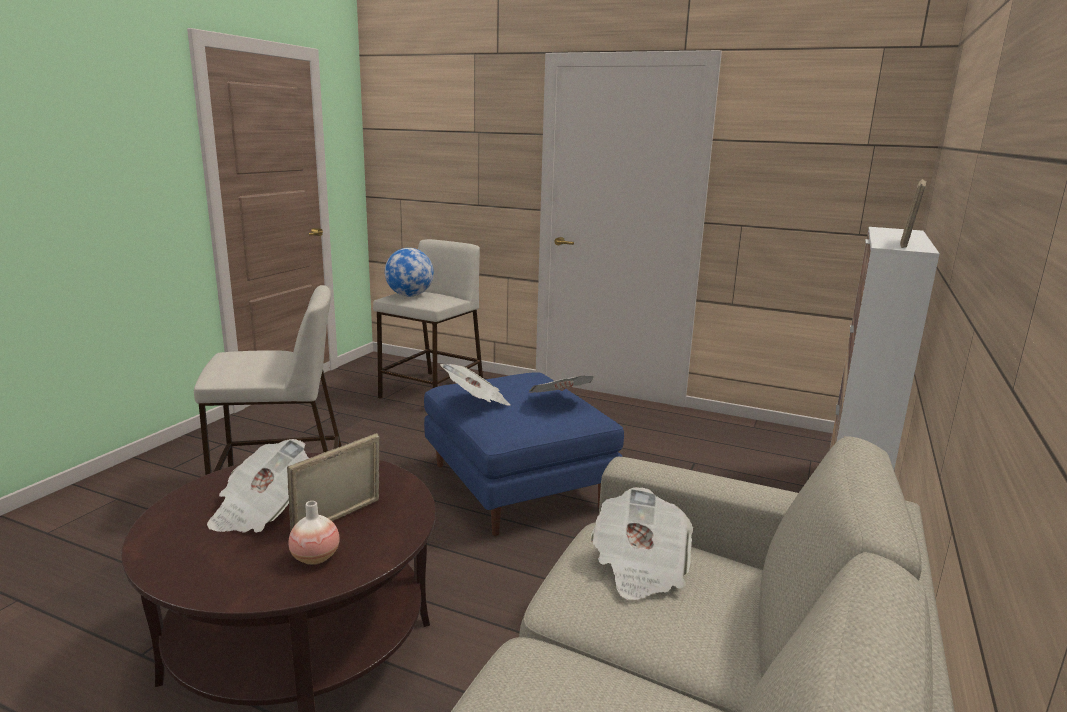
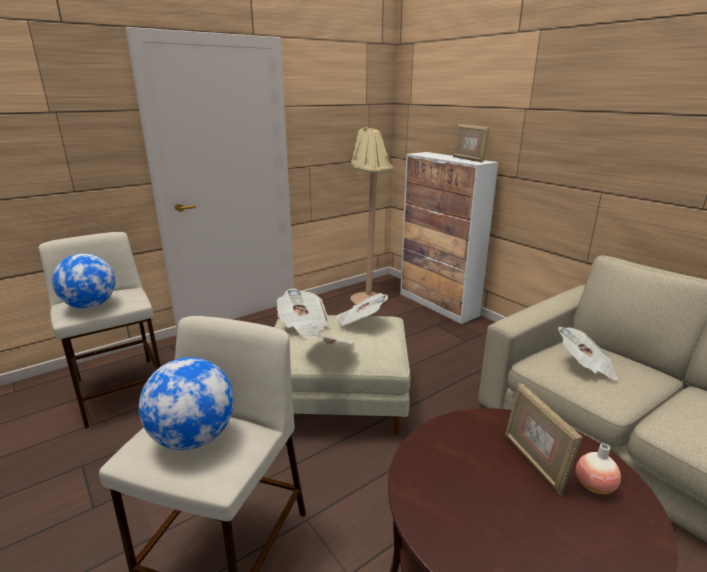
camera: 60 degrees left, 5 degrees up
(253, 360) = (193, 438): none -> globe
(262, 511) = (507, 507): newspaper -> newspaper (303, 325)
(518, 486) = (339, 400): blue ottoman -> beige ottoman
(779, 445) = (370, 296): none -> beige floor lamp

